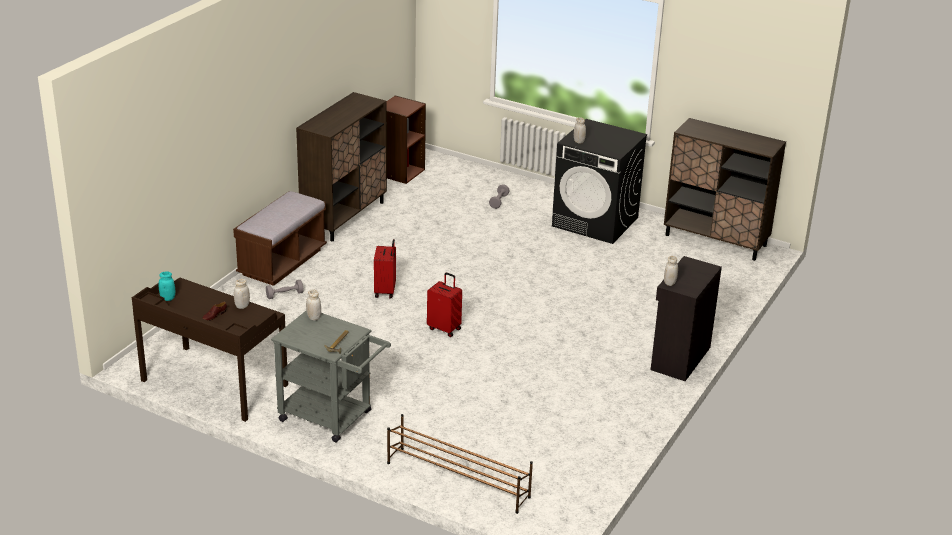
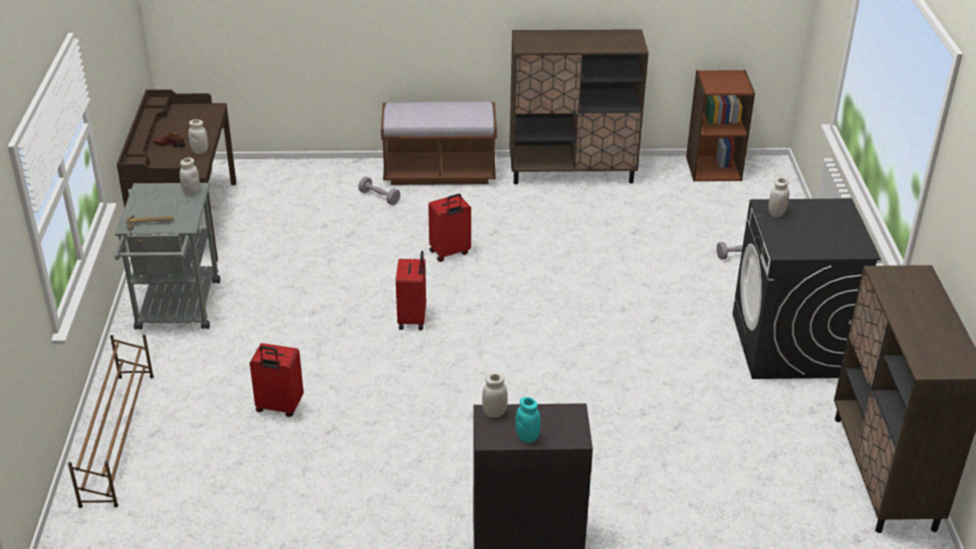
camera: 60 degrees right, 5 degrees up
(168, 298) = (181, 111): turquoise jar -> turquoise jar (527, 437)
(487, 406) = (279, 407): none -> red suitcase

